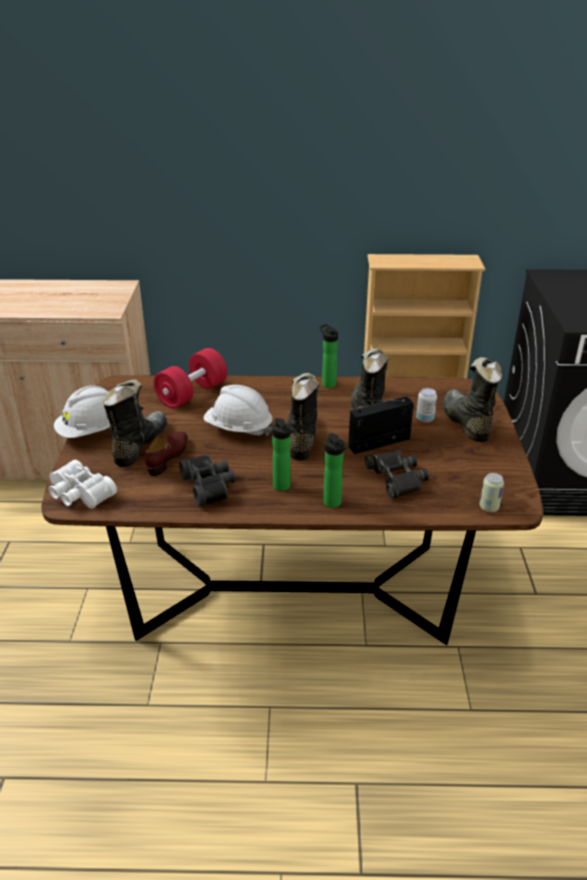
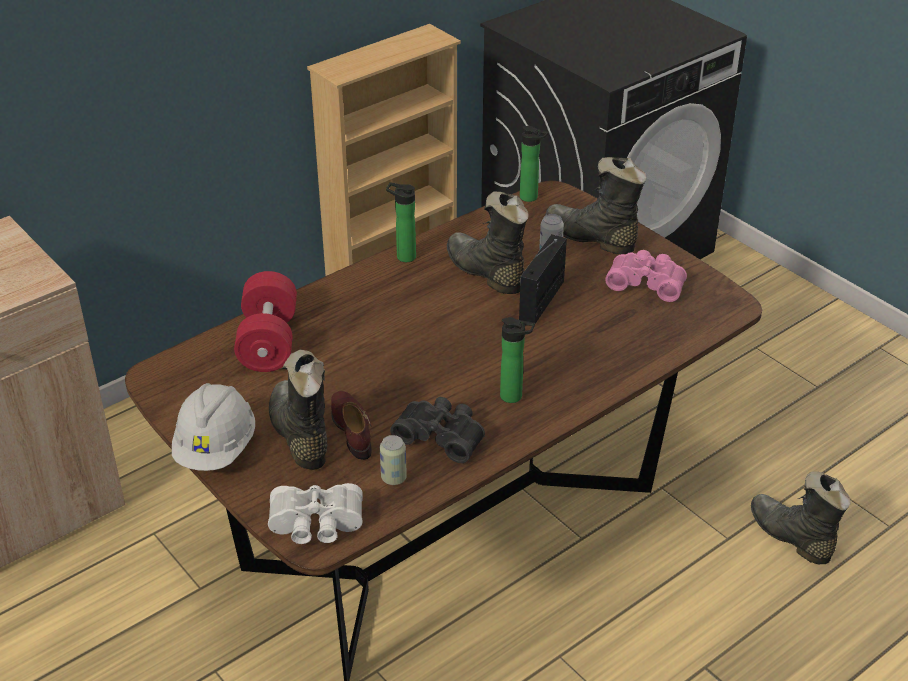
camera: 40 degrees left, 5 degrees up
(238, 429) = (382, 357): white hard hat -> none
(300, 438) = (461, 335): black boot -> black boot (791, 537)
(333, 504) = (582, 388): bottle -> bottle (531, 198)
(396, 478) = (603, 330): black binoculars -> none
(469, 465) = (646, 282): none -> pink binoculars
(489, 507) = (711, 317): can -> can (393, 478)

